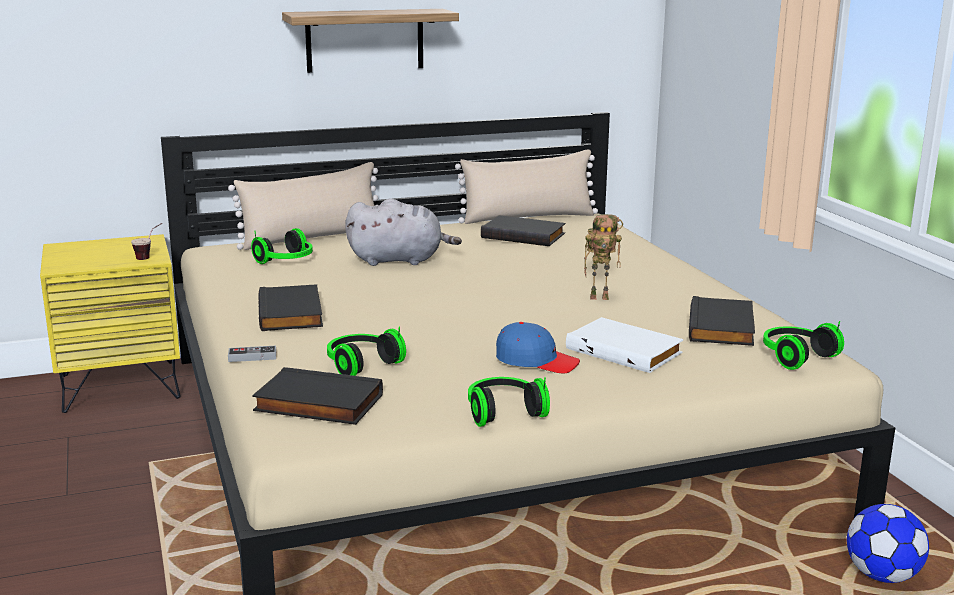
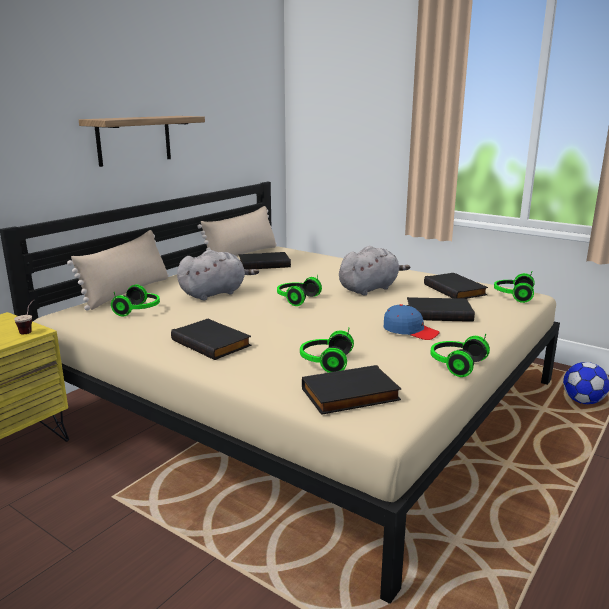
camera: 35 degrees left, 0 degrees up
(252, 356) = (243, 379): game controller -> none
(475, 288) = (296, 299): none -> headphones
(536, 361) = (410, 331): blue cap -> blue cap turned 45 degrees clockwise
(600, 297) = (370, 288): toy robot -> grey plush toy
(625, 350) = (439, 313): white book -> black book

